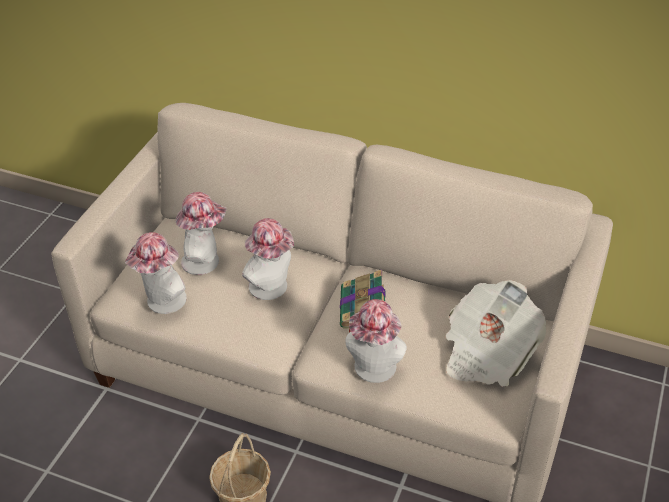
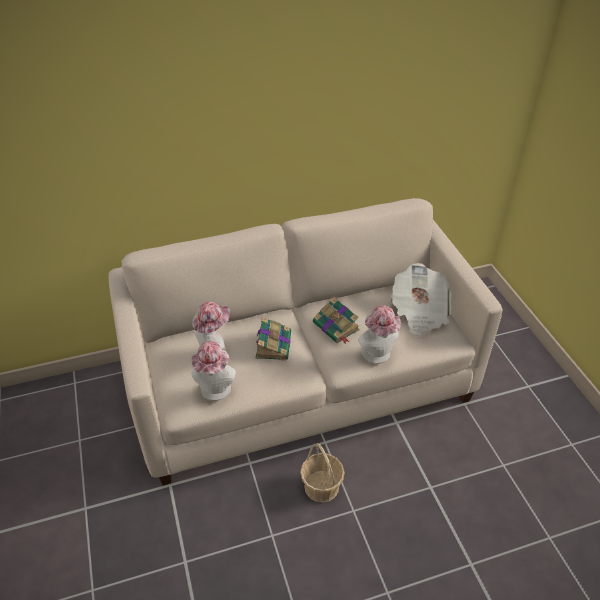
camera: 40 degrees left, 0 degrees up
(272, 288) = (273, 344): hat -> book

